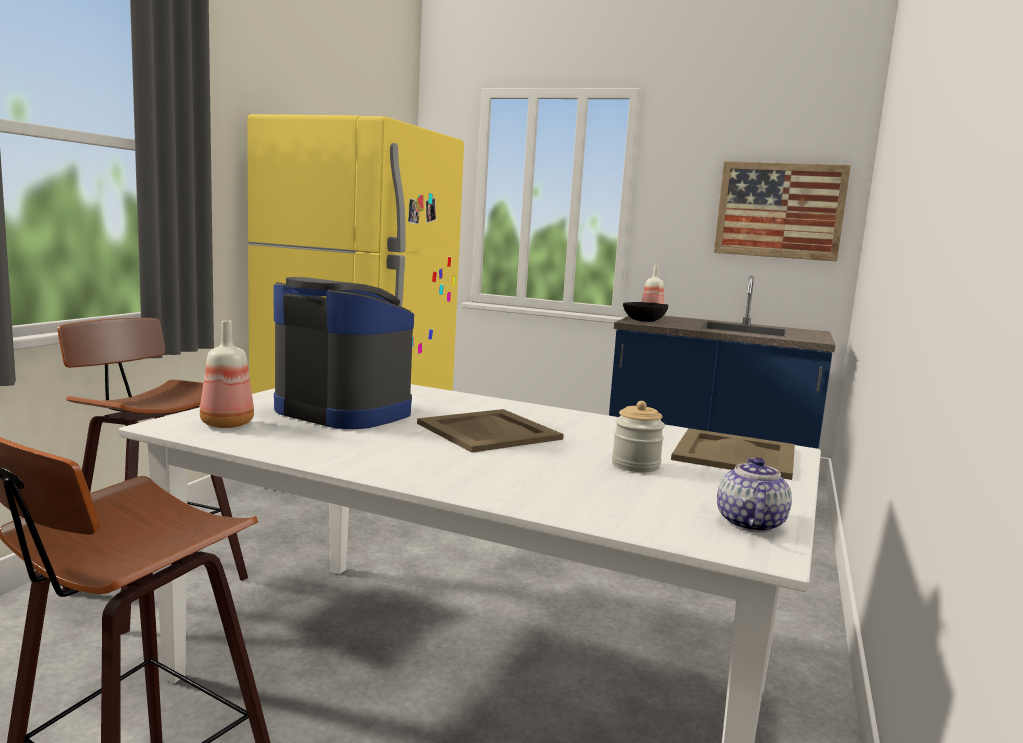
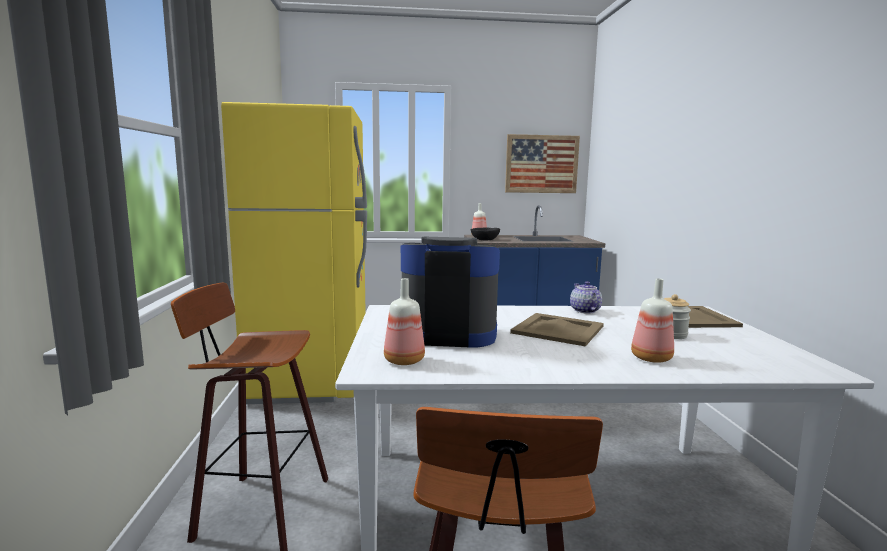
camera: 25 degrees left, 0 degrees up
(521, 481) = (652, 359): none -> bottle
(749, 523) = (789, 357): teapot -> teapot (585, 311)

